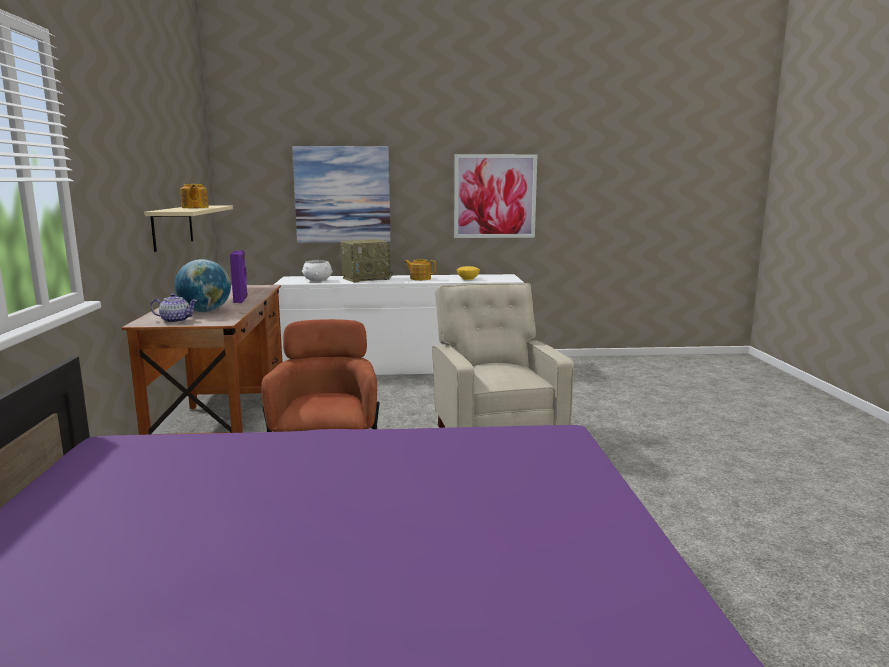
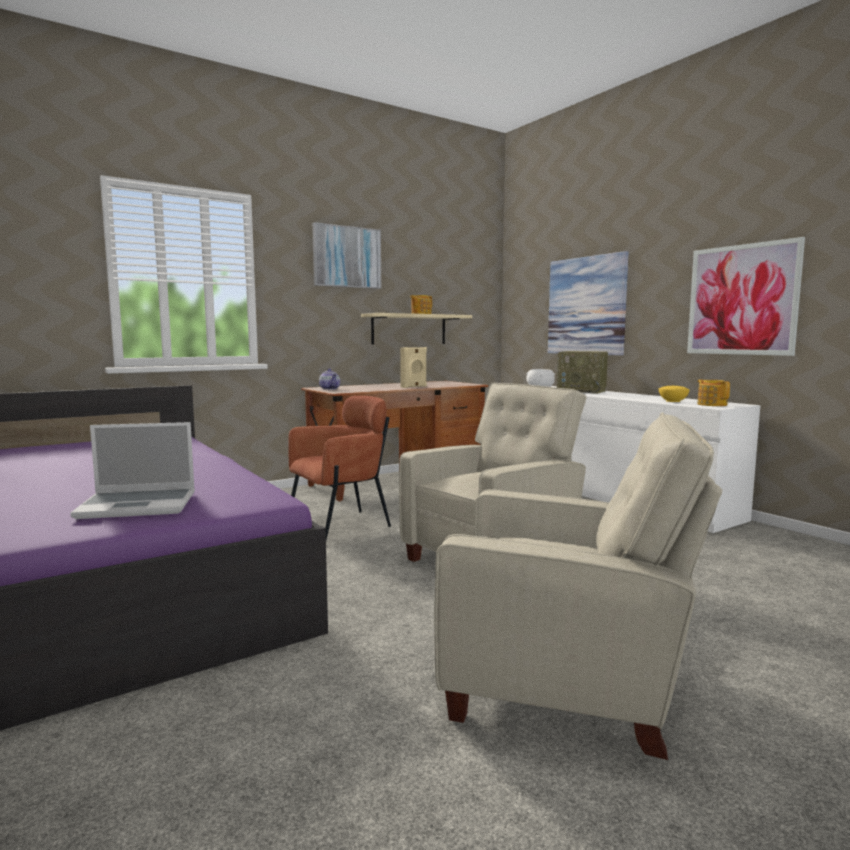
camera: 60 degrees right, 5 degrees down
(127, 132) = (347, 257): none -> picture
(205, 311) = (364, 388): globe -> none
(241, 300) = (414, 387): purple speaker -> beige speaker
(420, 278) = (627, 396): teapot -> teapot (712, 404)
(551, 480) = (140, 505): none -> laptop
(700, 472) = (568, 685): none -> beige armchair

